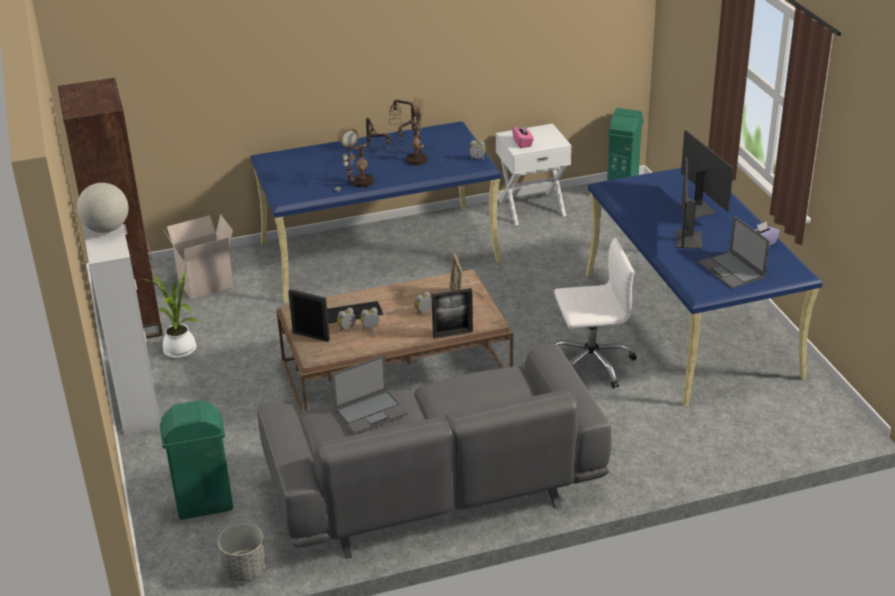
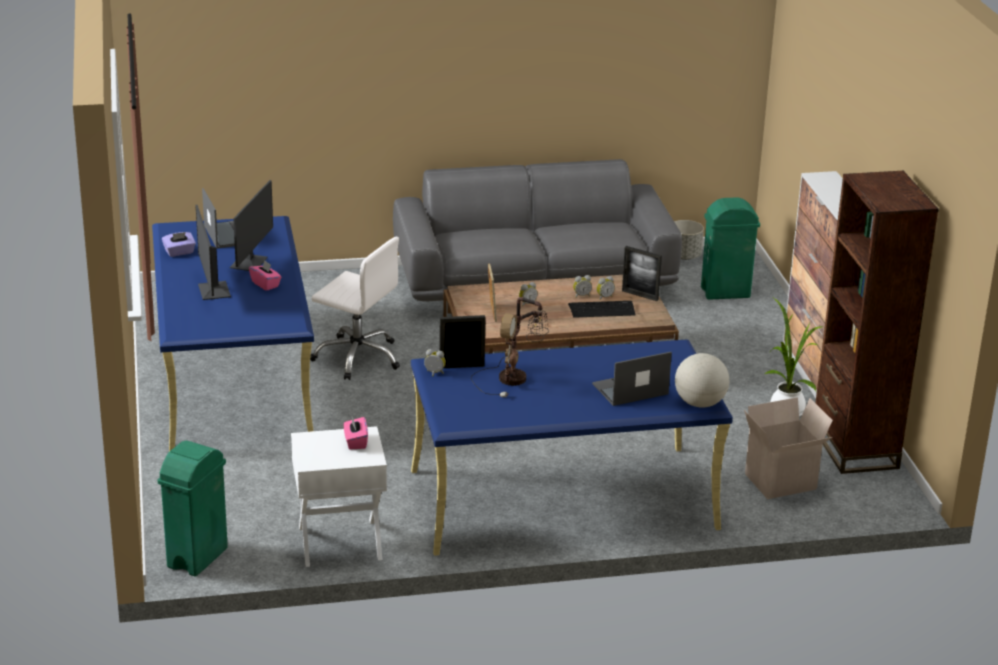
camera: 175 degrees left, 5 degrees down
(107, 229) = (835, 195): globe -> globe (699, 403)
(364, 182) = (581, 357): table lamp -> none
(371, 411) = (585, 234): laptop -> laptop (629, 389)
(453, 334) = (502, 284): picture frame -> picture frame (461, 366)
(591, 363) = (358, 357): white office chair -> white office chair turned 150 degrees counterclockwise
(656, 219) = (265, 284): none -> pink tissue box

